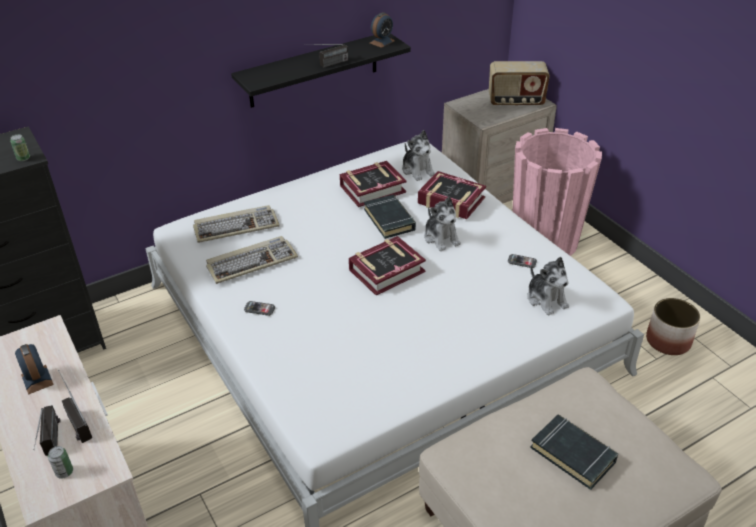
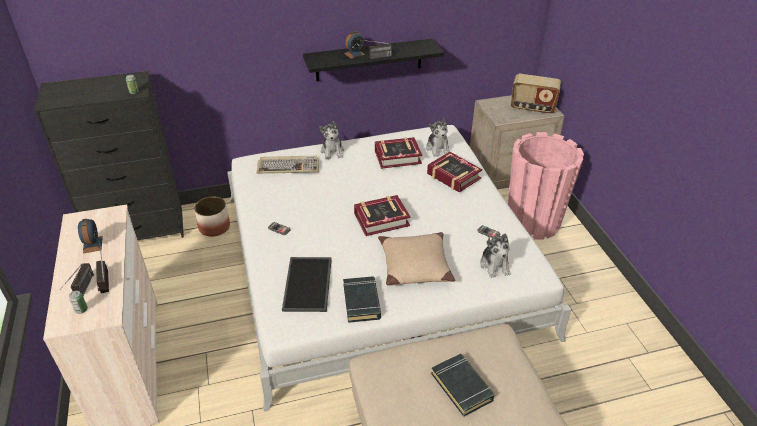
camera: 15 degrees right, 0 degrees up
(252, 262) = (288, 194): keyboard -> none
(330, 372) = (309, 284): none -> tray
(382, 42) = (423, 45): alarm clock -> alarm clock (354, 54)
(389, 220) = (400, 182): black book -> black book (362, 302)
(441, 238) = (434, 203): plush toy -> plush toy (332, 151)
(451, 320) = (414, 265): none -> beige pillow
(668, 341) = (603, 320): planter -> planter (215, 227)

